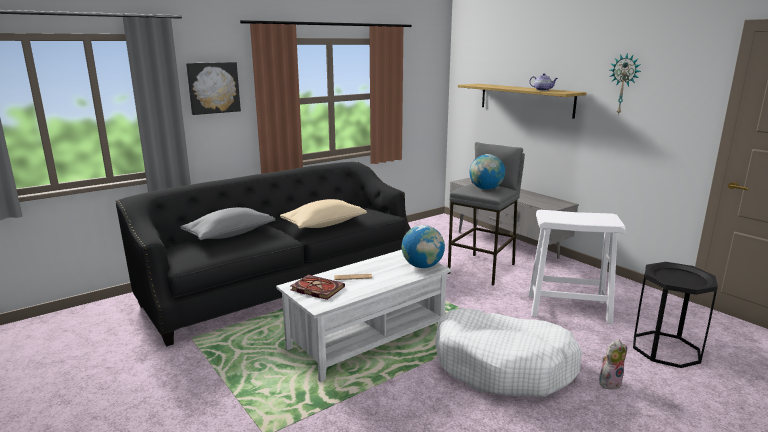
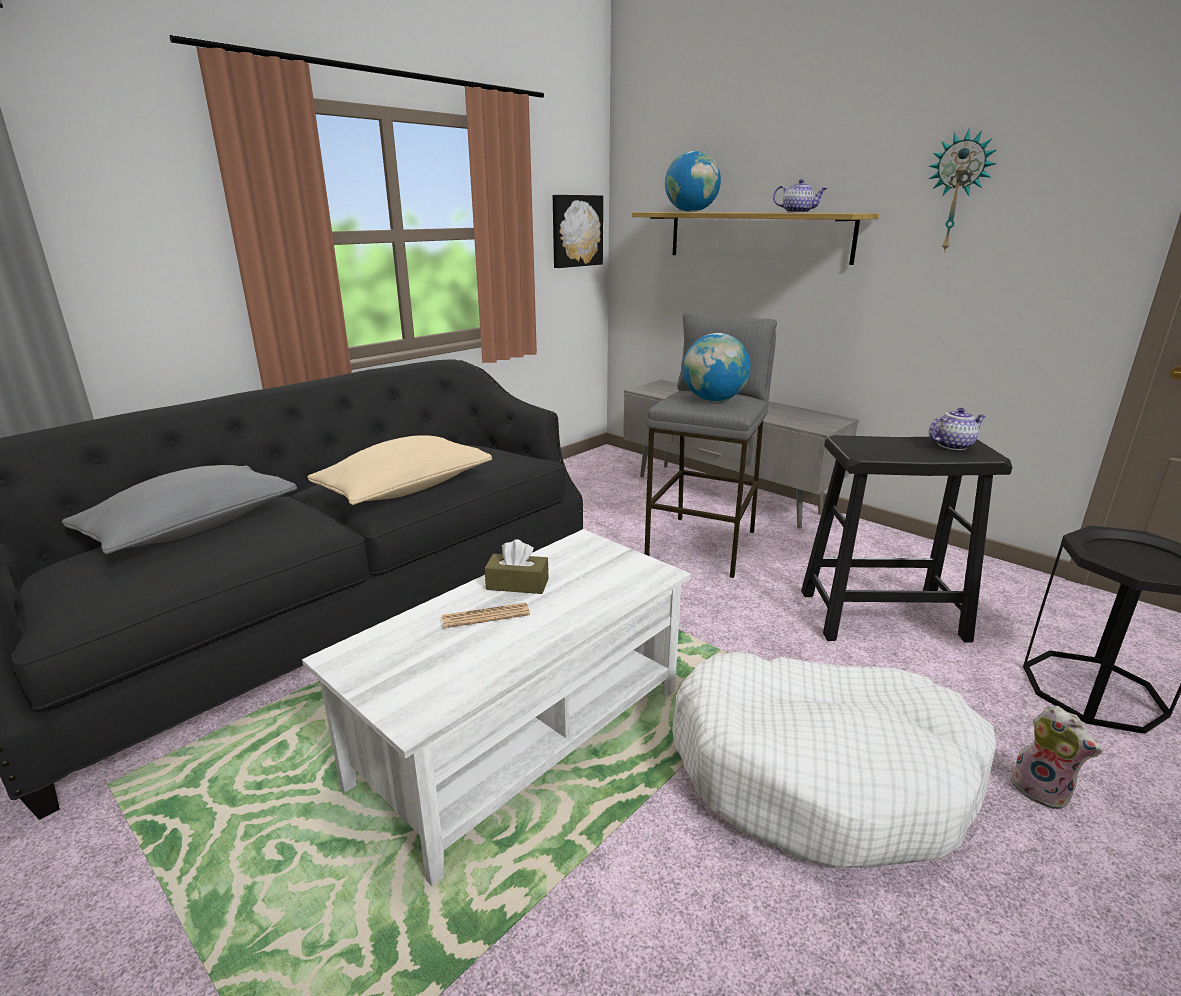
camera: 10 degrees left, 5 degrees up
(213, 87) = (124, 198): picture -> picture (576, 231)
(315, 289) = (402, 660): book -> none
(369, 267) = (517, 584): none -> brown tissue box
(422, 266) = (630, 572): globe -> globe (691, 212)
(568, 308) = (883, 615): white stool -> black stool
(600, 217) = (952, 445): none -> teapot
(609, 382) = (1042, 790): plush toy -> plush toy turned 90 degrees clockwise

